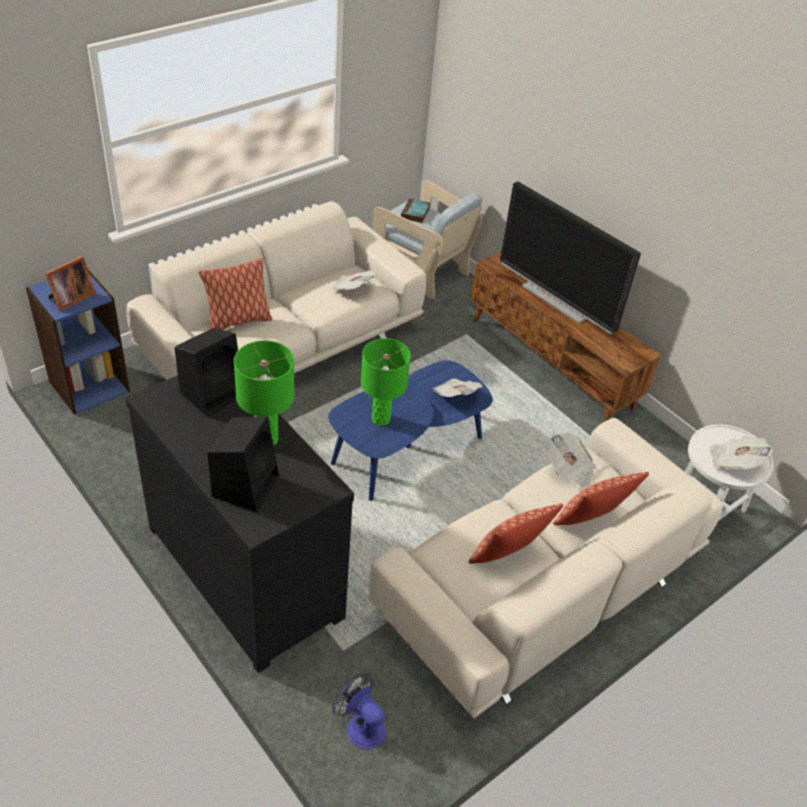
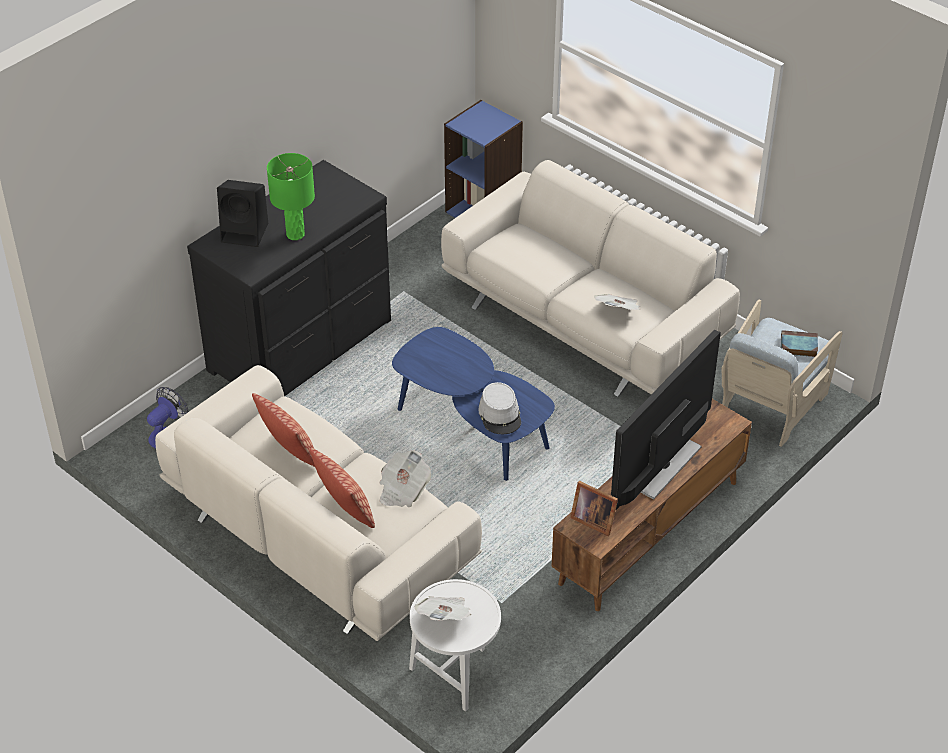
camera: 85 degrees right, 0 degrees up
(70, 299) = (475, 125): picture frame -> picture frame (593, 519)
(213, 393) = (339, 199): black speaker -> none
(238, 321) = (537, 245): pillow -> none
(380, 419) = (441, 360): green table lamp -> none
(455, 396) = (500, 414): newspaper -> grey hat

